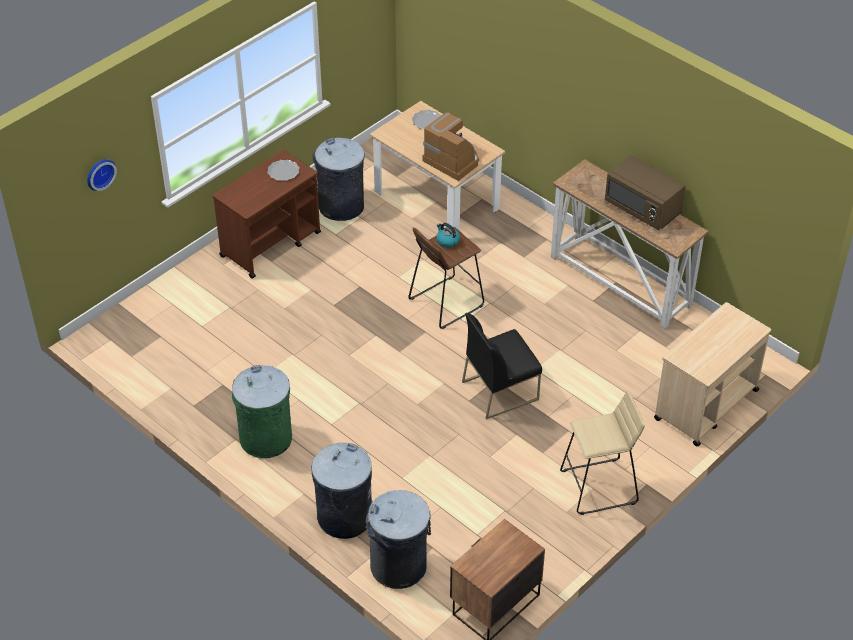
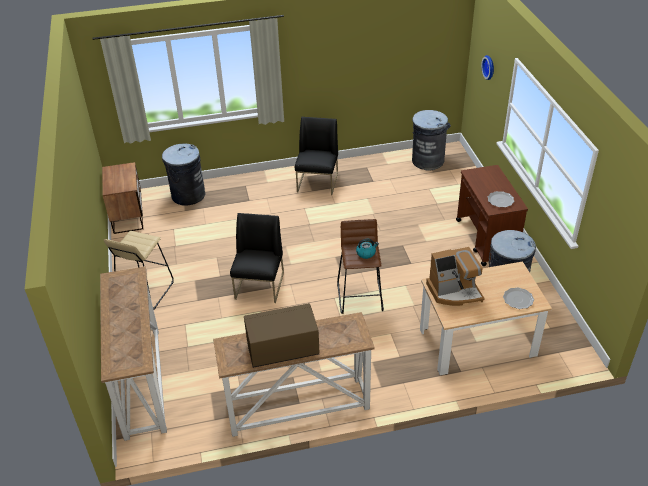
camera: 125 degrees right, 5 degrees down
(265, 439) = (318, 182): green trash can -> black chair
(344, 517) = (237, 189): grey trash can -> grey trash can (427, 160)
(705, 405) = (142, 381): beige cart -> console table

